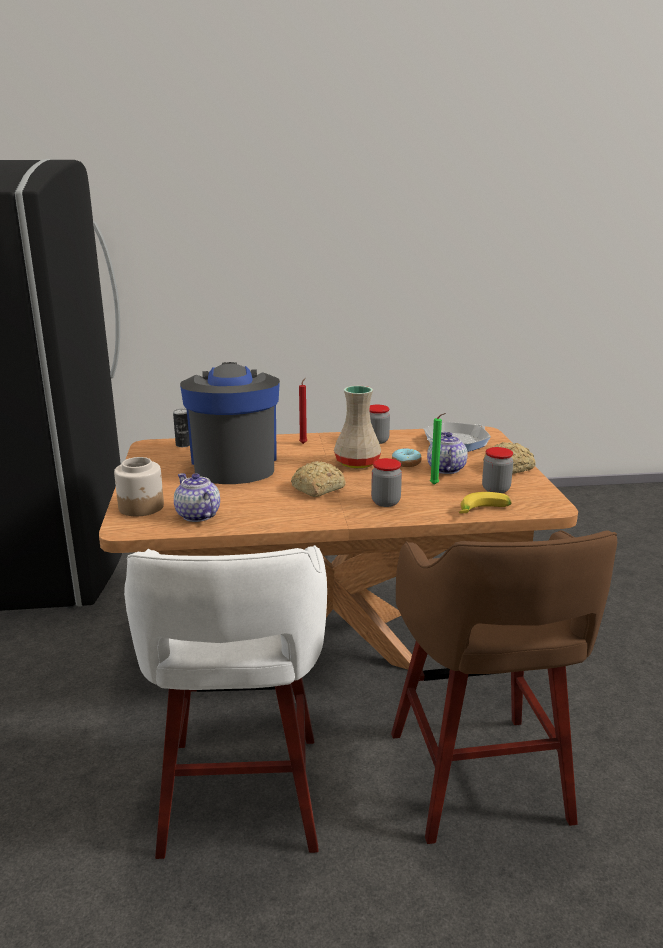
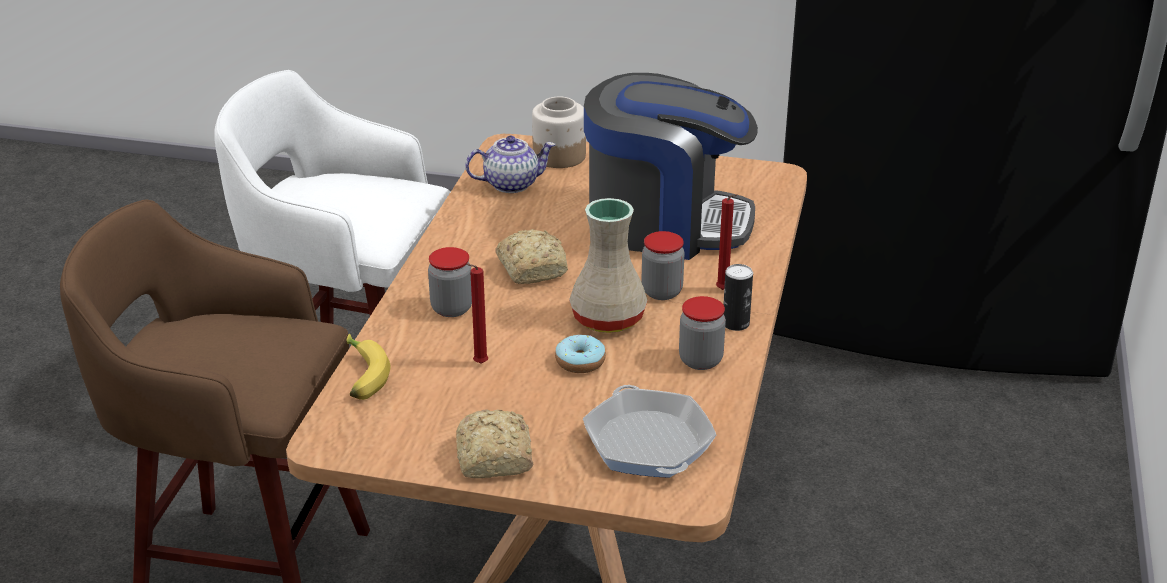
camera: 110 degrees right, 10 degrees up
(183, 445) = (766, 197): can -> can (735, 324)
(435, 485) = (478, 364): green candle -> red candle
(445, 469) = (532, 392): teapot -> none
(495, 489) = (422, 413): jar -> jar (662, 292)

